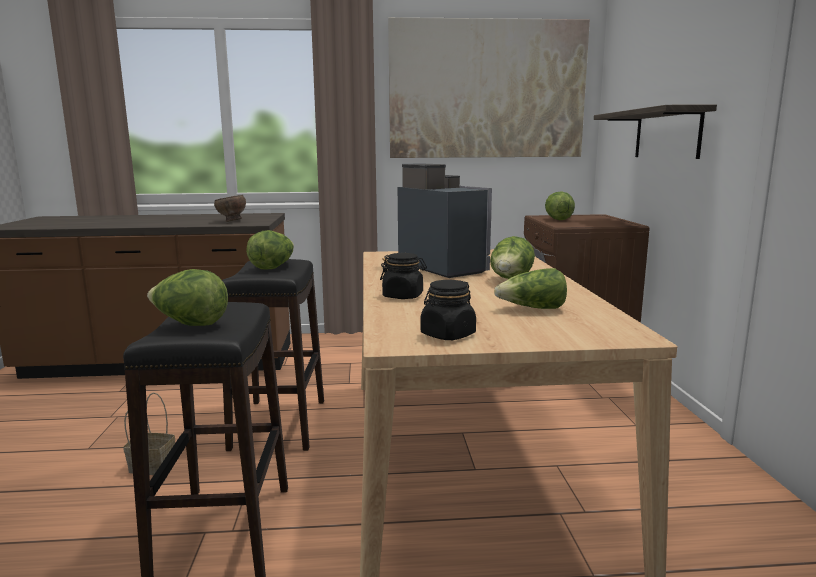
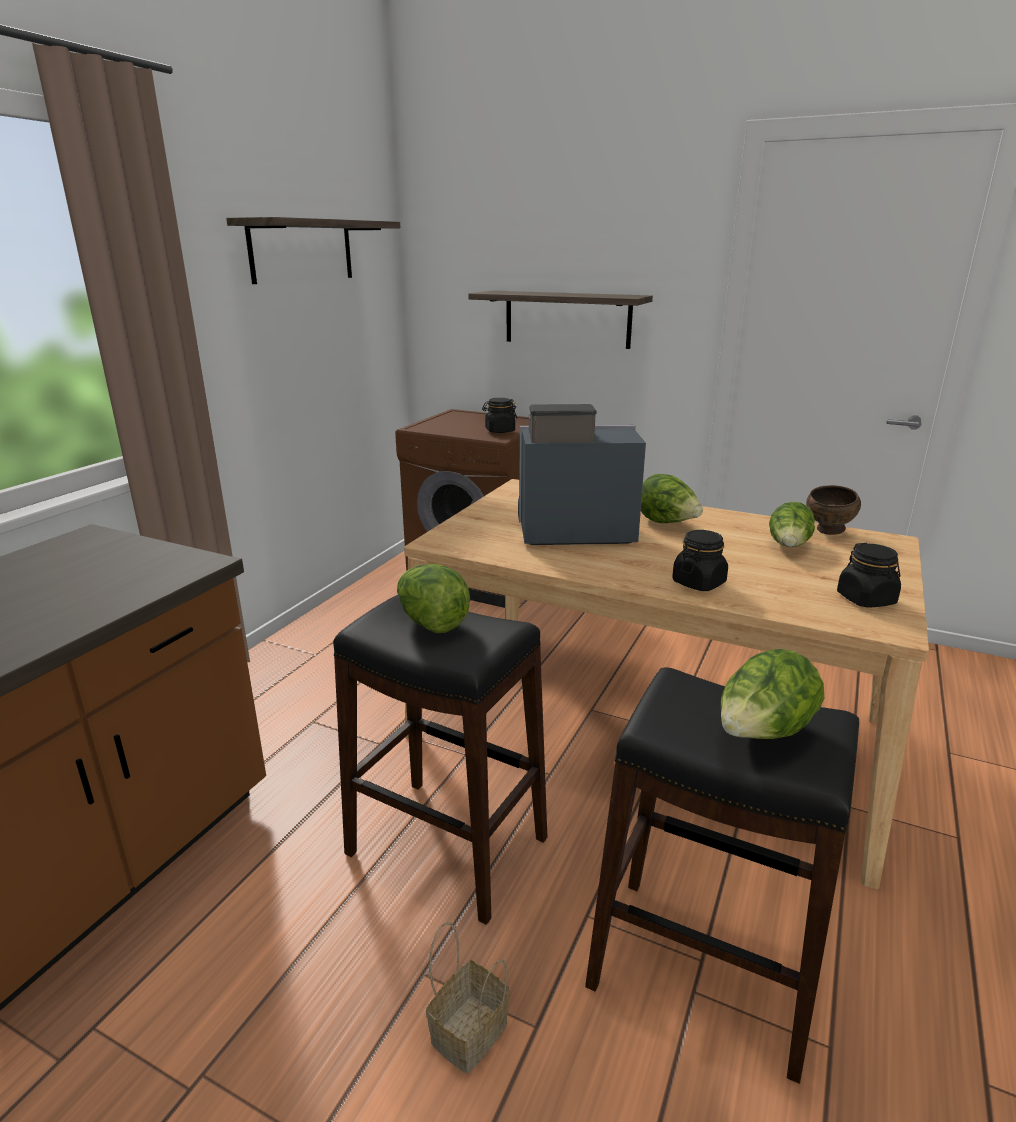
camera: 60 degrees left, 10 degrees up
(231, 221) = (127, 578): brown bowl -> brown bowl (828, 532)
(487, 90) = (302, 250): picture -> shelf
(557, 219) = (451, 428): lettuce -> none
(579, 223) = (499, 431): none -> black jar

